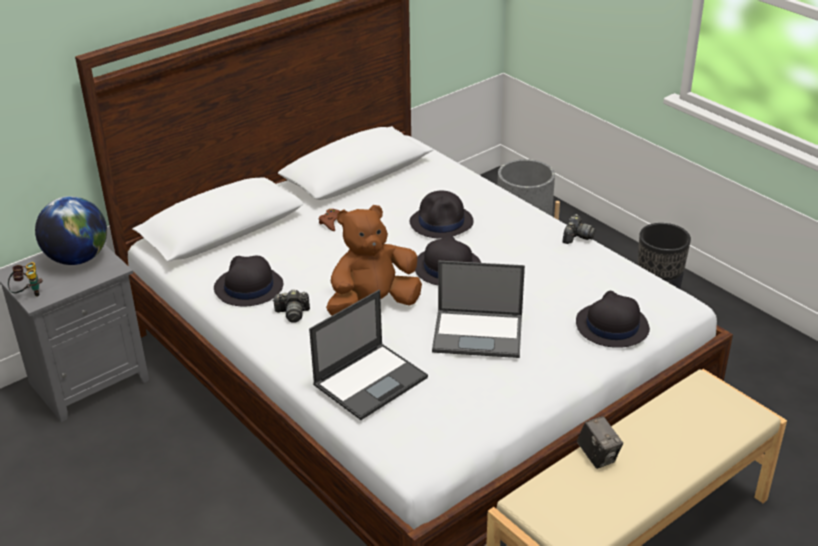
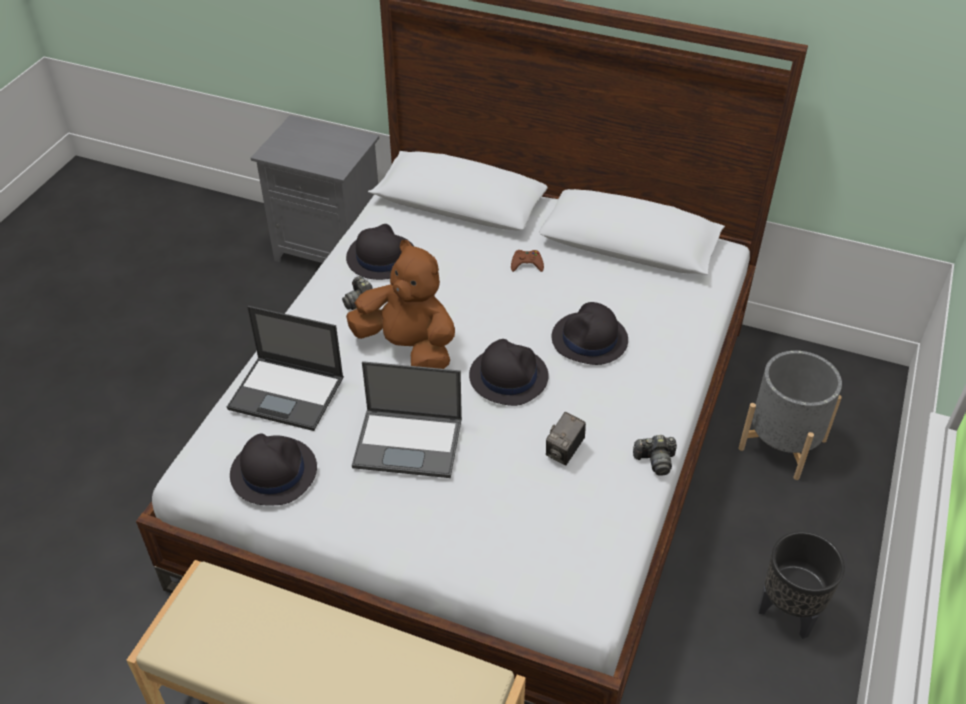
camera: 60 degrees right, 10 degrees up
(28, 293) = (274, 144): binoculars -> none
(77, 258) = (337, 145): globe -> none
(479, 333) = (409, 442): laptop -> laptop turned 60 degrees counterclockwise
(598, 456) = (302, 619): camera -> camera (564, 451)
(611, 326) = (499, 551): black hat -> black hat (273, 471)

